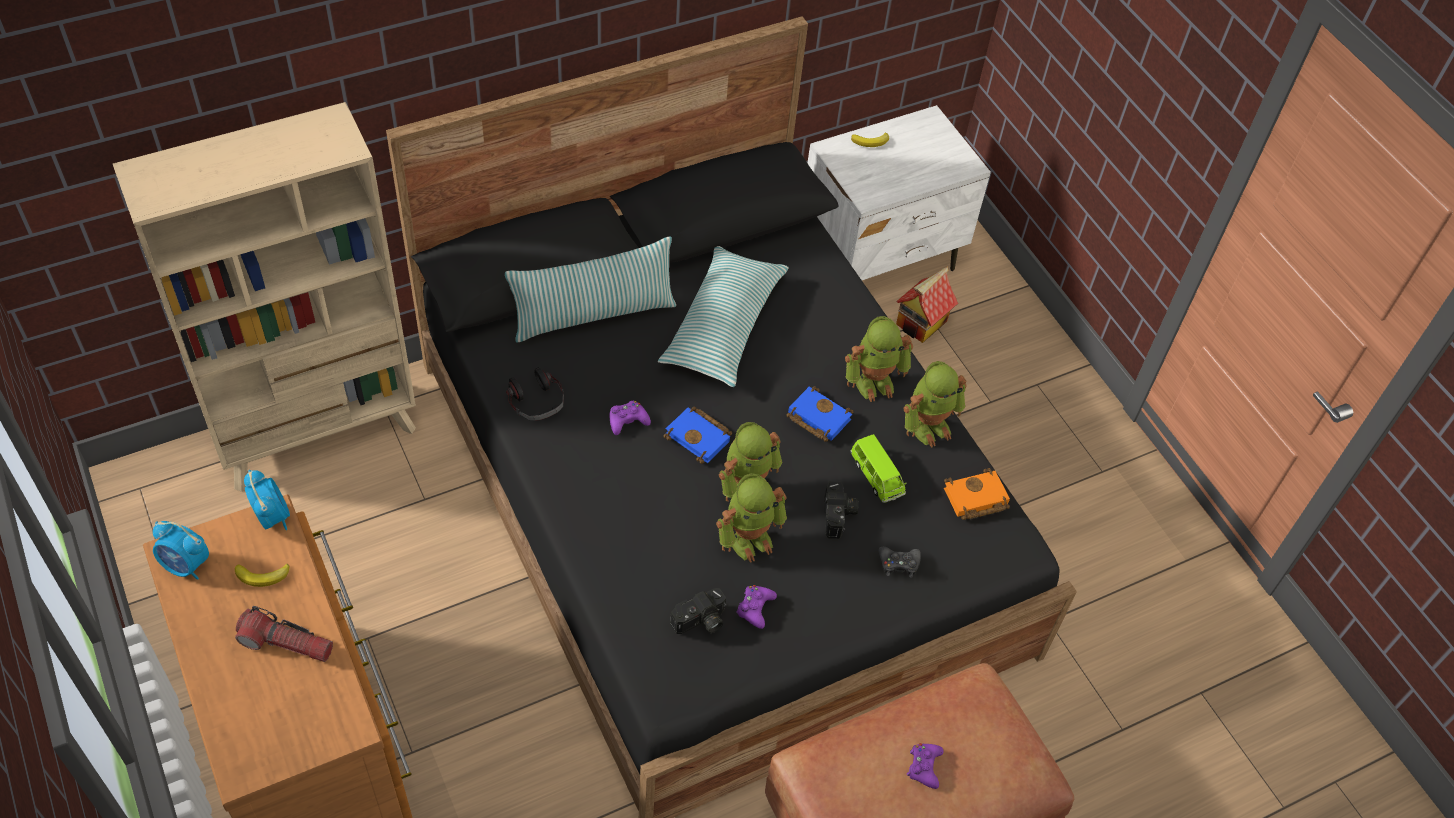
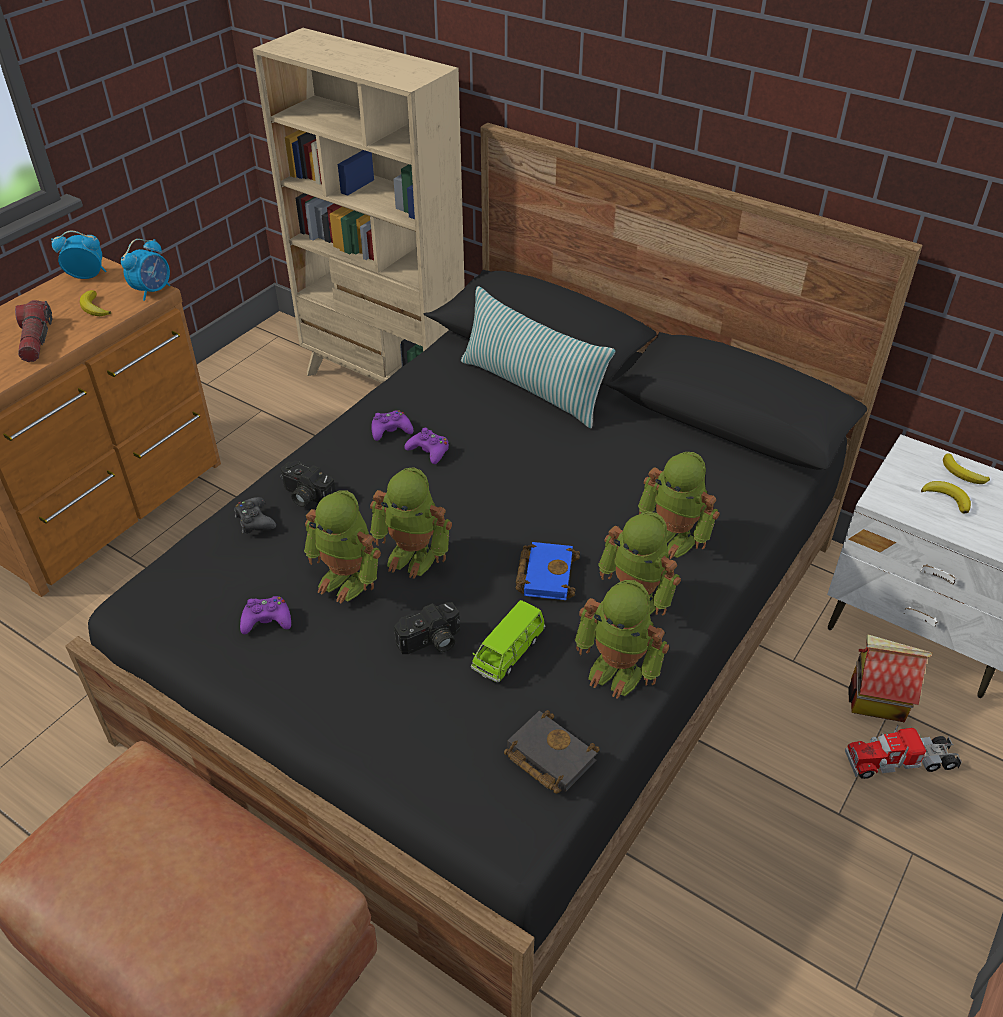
camera: 65 degrees right, 10 degrees down
(186, 565) = (87, 276): alarm clock -> alarm clock turned 90 degrees clockwise
(536, 400) = (408, 395): headphones -> none
(700, 437) = (447, 502): blue book -> none
(700, 622) = (222, 584): camera -> camera (305, 496)
(723, 326) = (599, 467): pillow -> none
(829, 327) = (674, 537): none -> toy robot
(888, 166) = (947, 498): none -> banana
(898, 564) = (400, 717): black game controller -> black game controller (254, 521)
(924, 767) = (166, 876): purple game controller -> purple game controller (391, 430)
(973, 344) = (900, 761): none -> toy truck
(975, 499) = (547, 756): orange book -> black book

